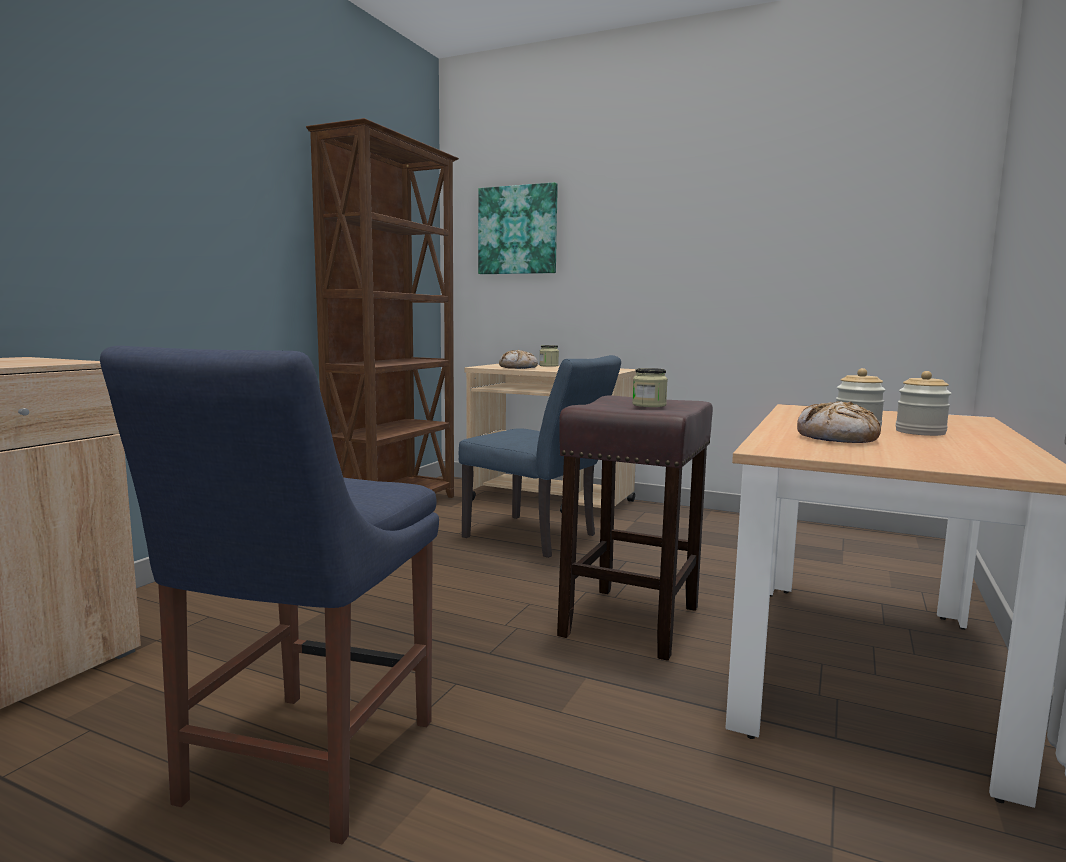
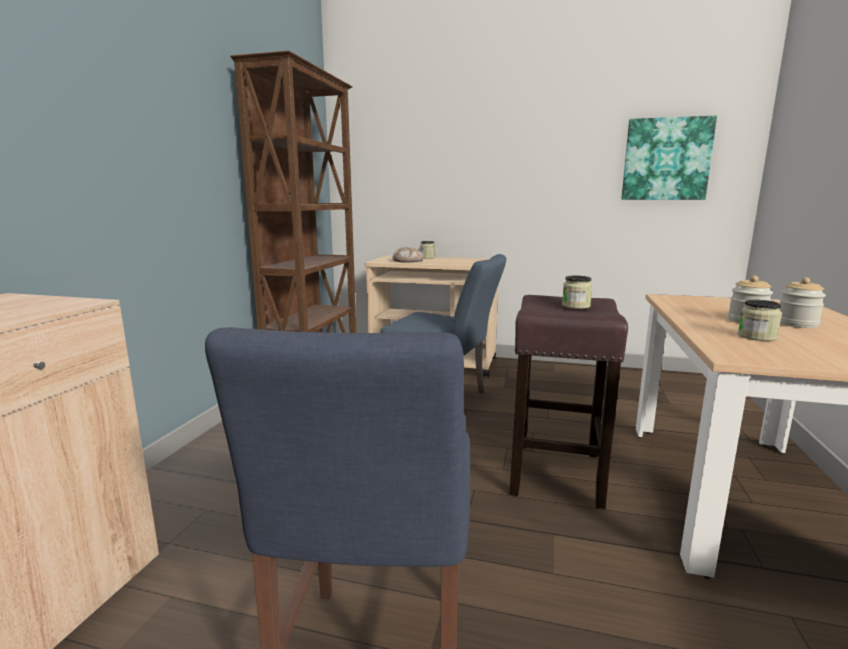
camera: 10 degrees left, 5 degrees up
(518, 230) = (396, 147): picture -> picture (666, 159)
(837, 438) = (757, 337): bread -> jar

